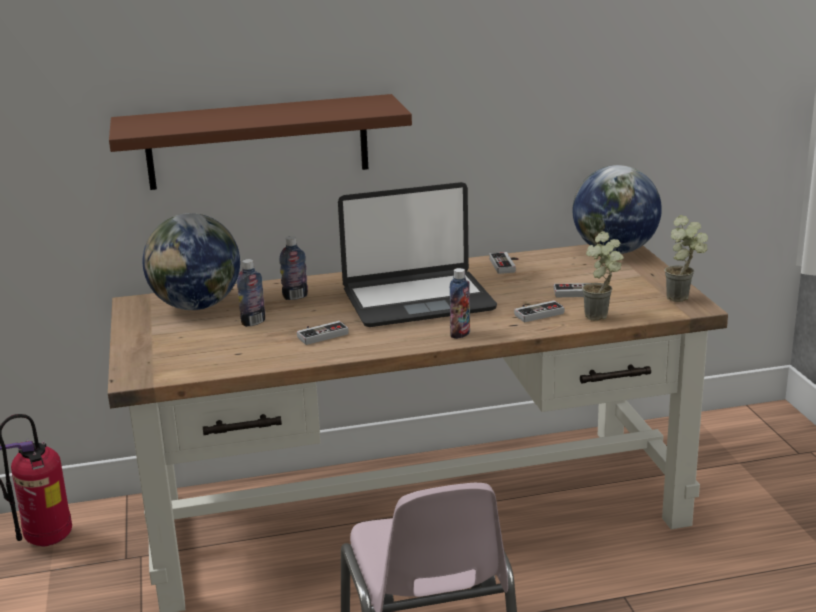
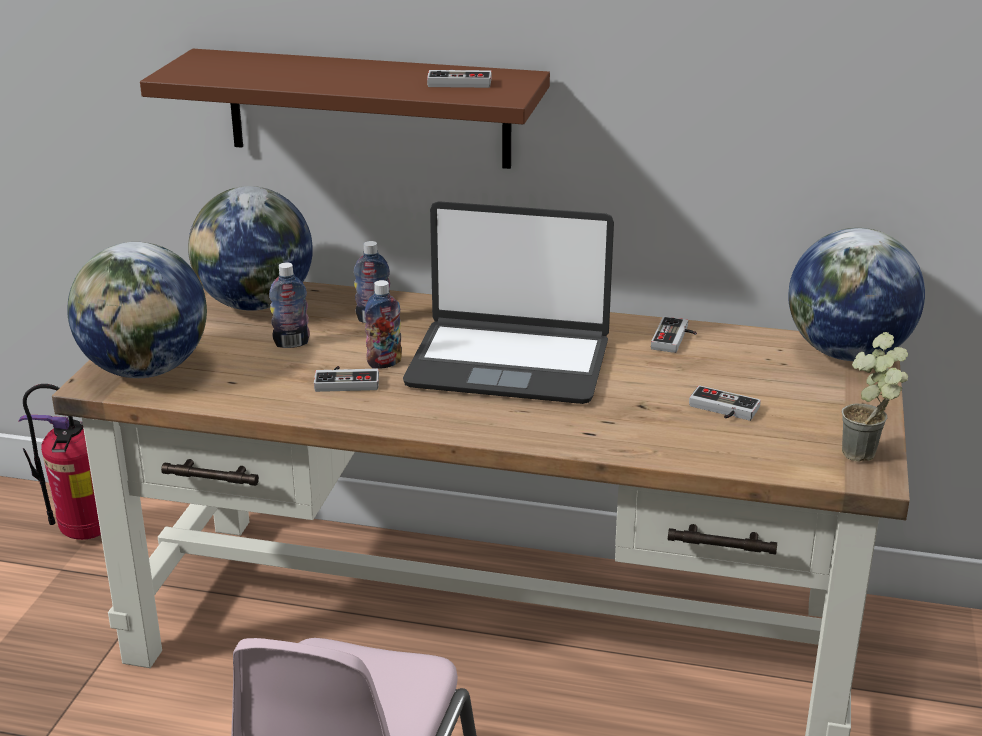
camera: 25 degrees right, 5 degrees up
(164, 361) = (146, 370): none -> globe
(460, 334) = (509, 428): bottle -> bottle (384, 363)
(536, 312) = (639, 423): game controller -> game controller (460, 81)
(603, 318) = (719, 456): potted plant -> none

